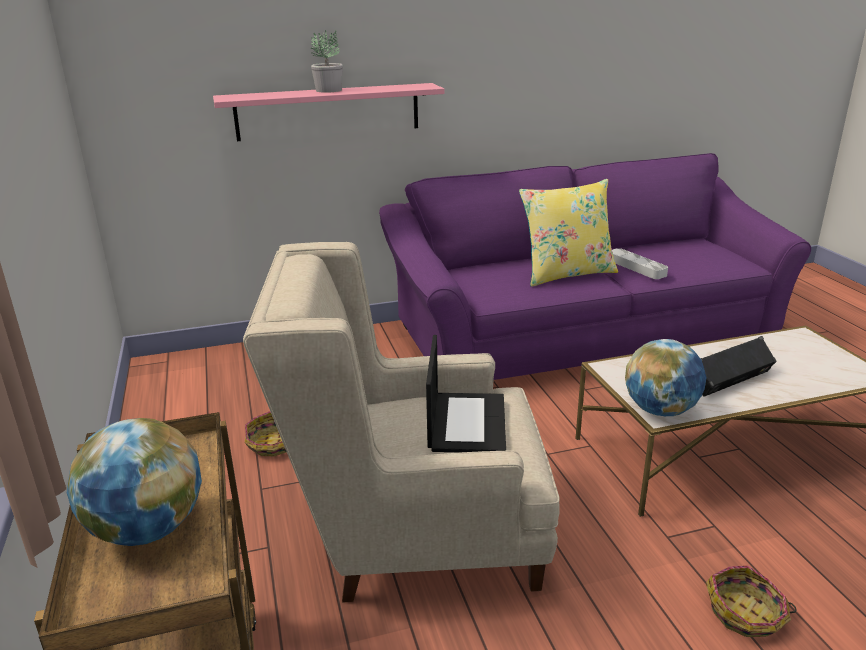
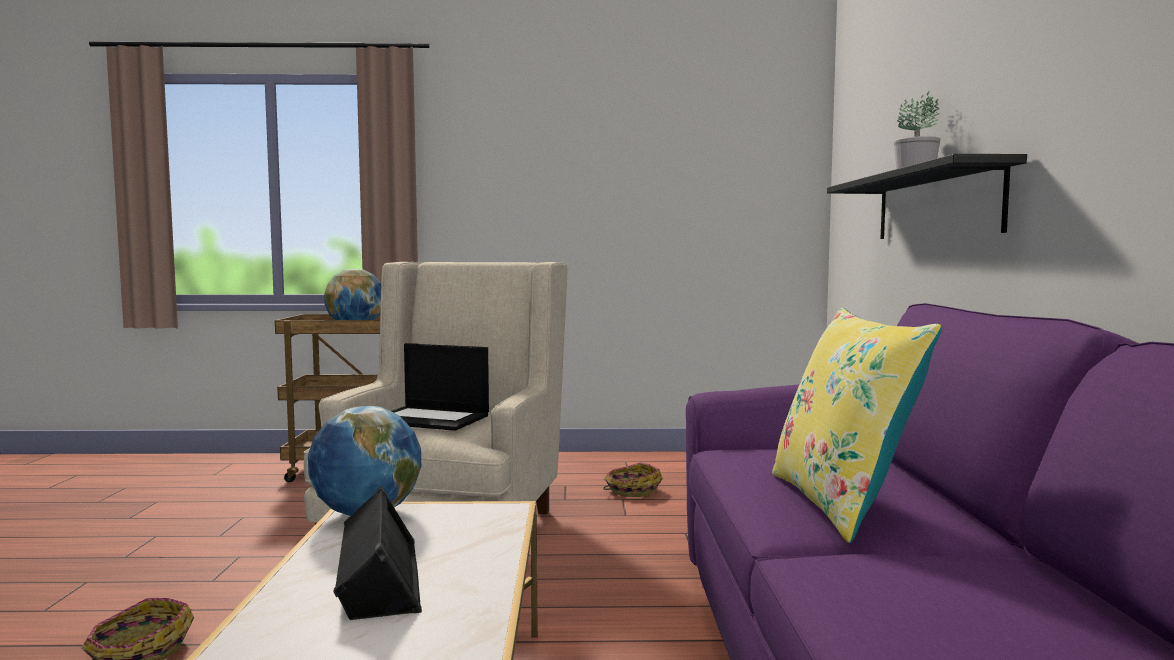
camera: 105 degrees right, 20 degrees down
(328, 111) = (935, 205): pink shelf -> black shelf
(636, 267) = (890, 567): grey tray -> none

